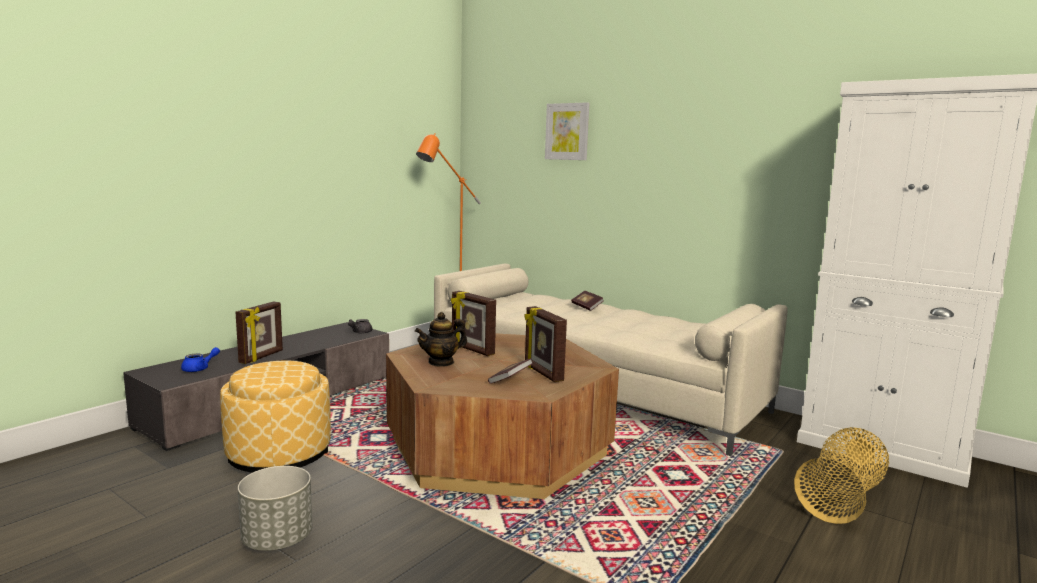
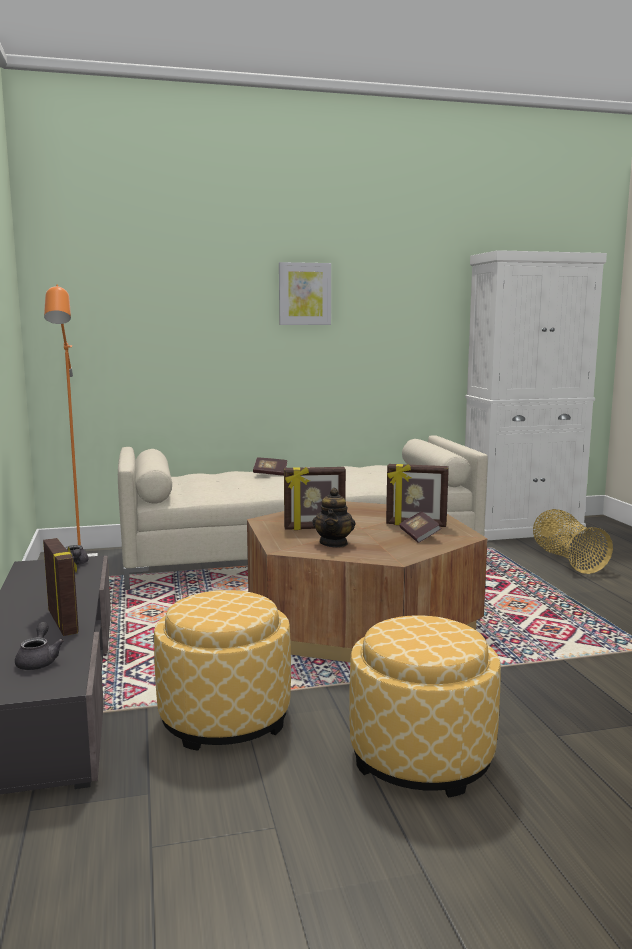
camera: 50 degrees left, 0 degrees up
(199, 369) = (38, 661): blue teapot -> grey teapot
(277, 540) = (421, 756): grey planter -> ottoman
(567, 131) = (194, 284): picture -> picture (304, 294)

